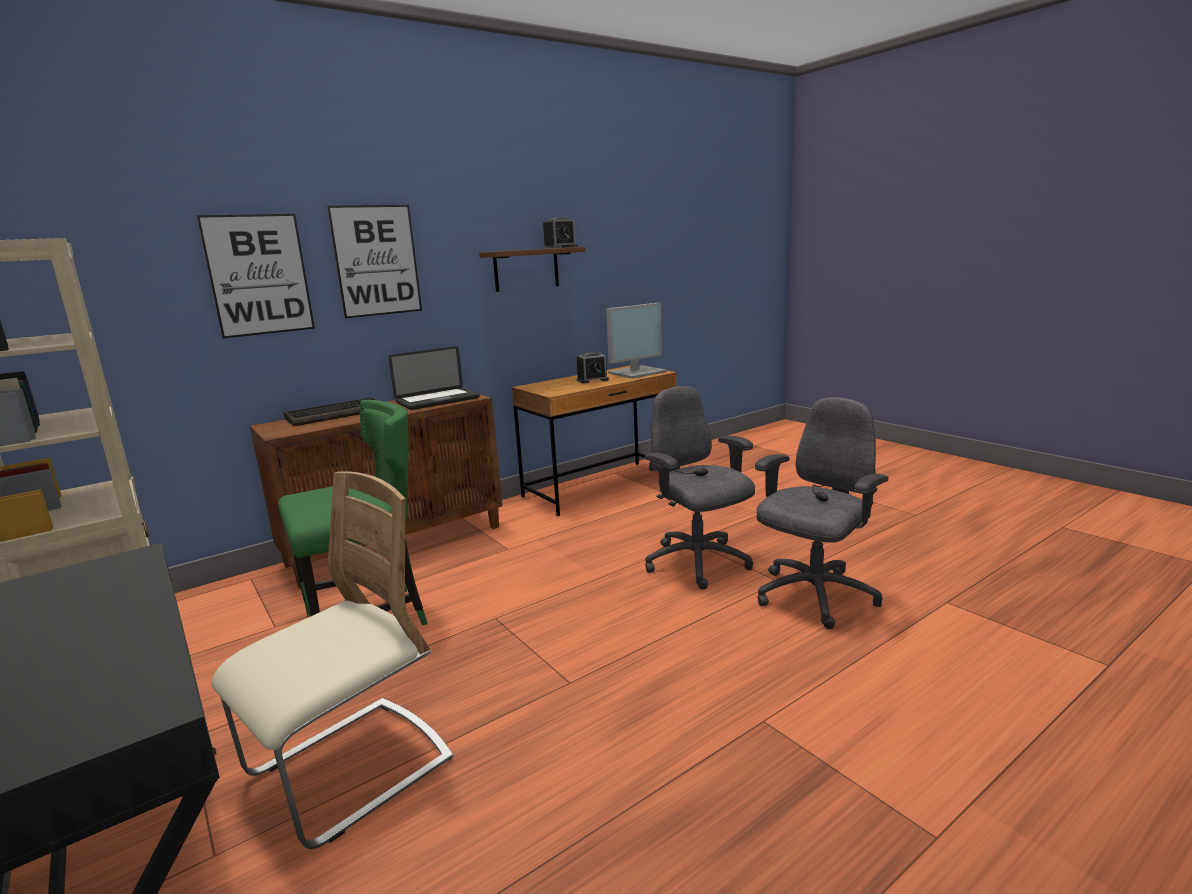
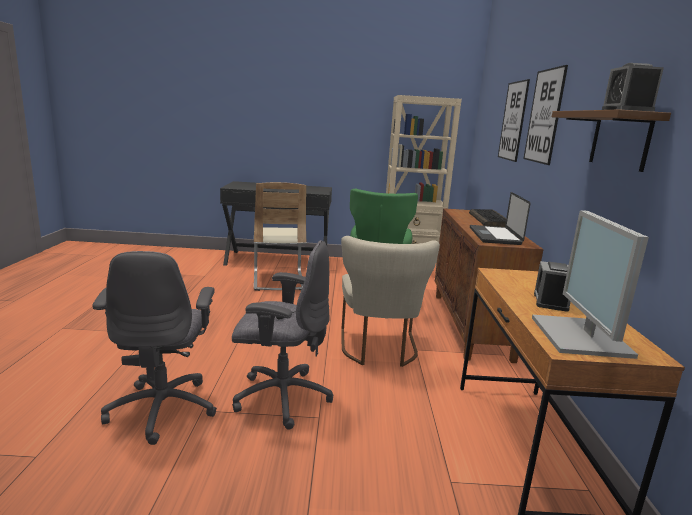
camera: 125 degrees right, 0 degrees up
(537, 562) = (379, 349): none -> beige chair

